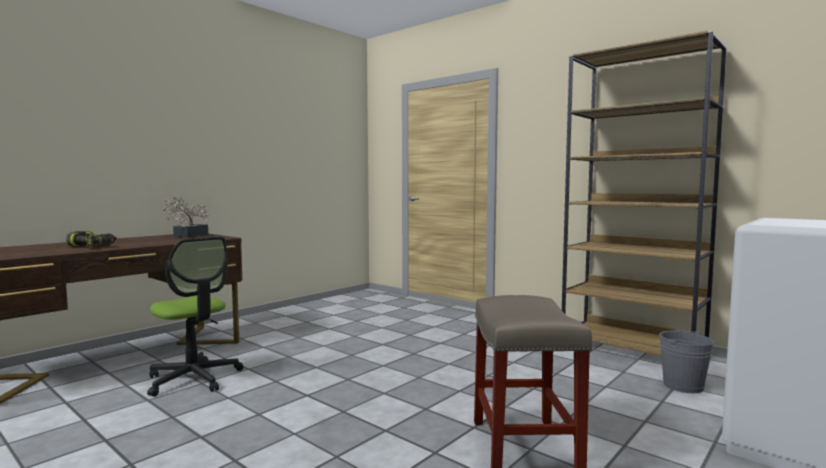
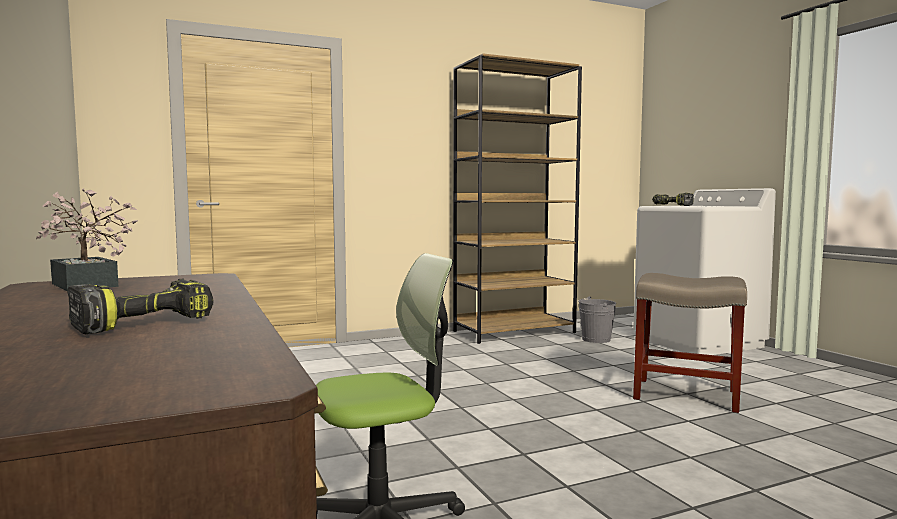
camera: 65 degrees left, 0 degrees up
(785, 220) = (671, 205): none -> power drill

